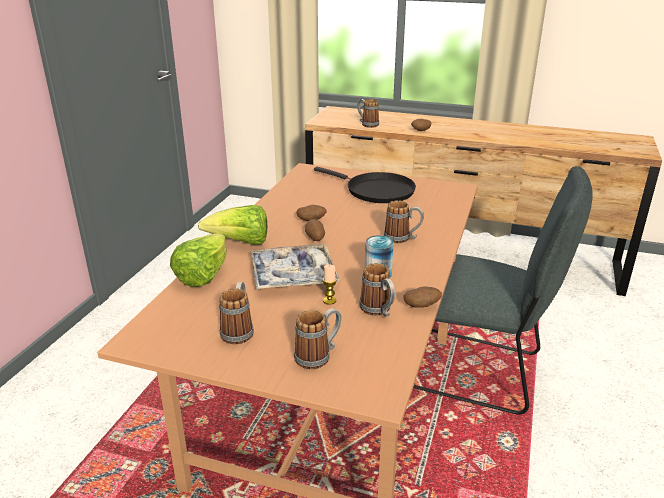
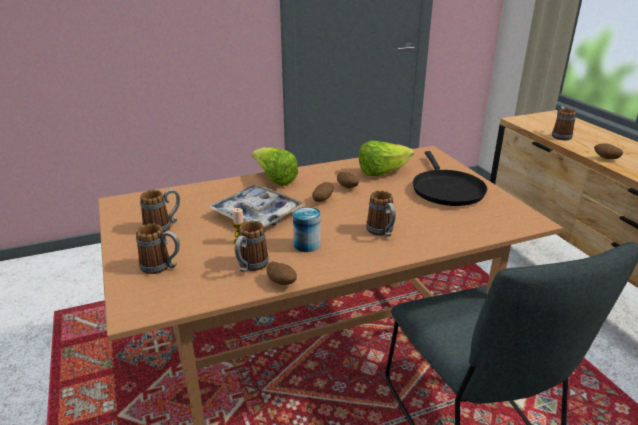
camera: 50 degrees right, 0 degrees up
(203, 275) = (215, 187): lettuce -> lettuce (382, 172)

